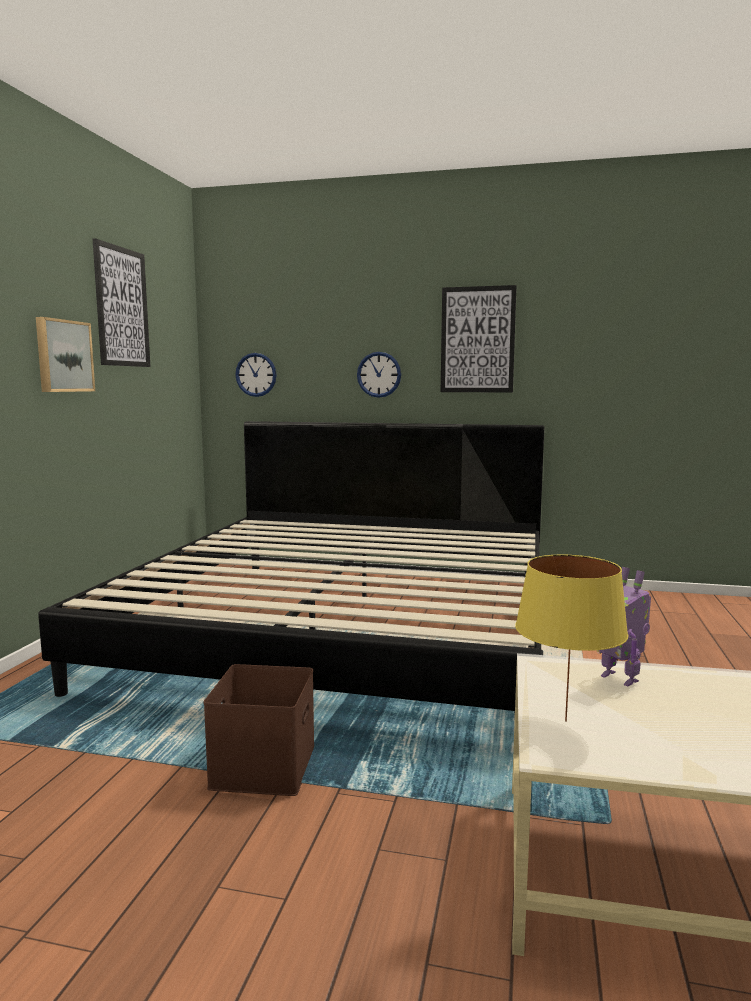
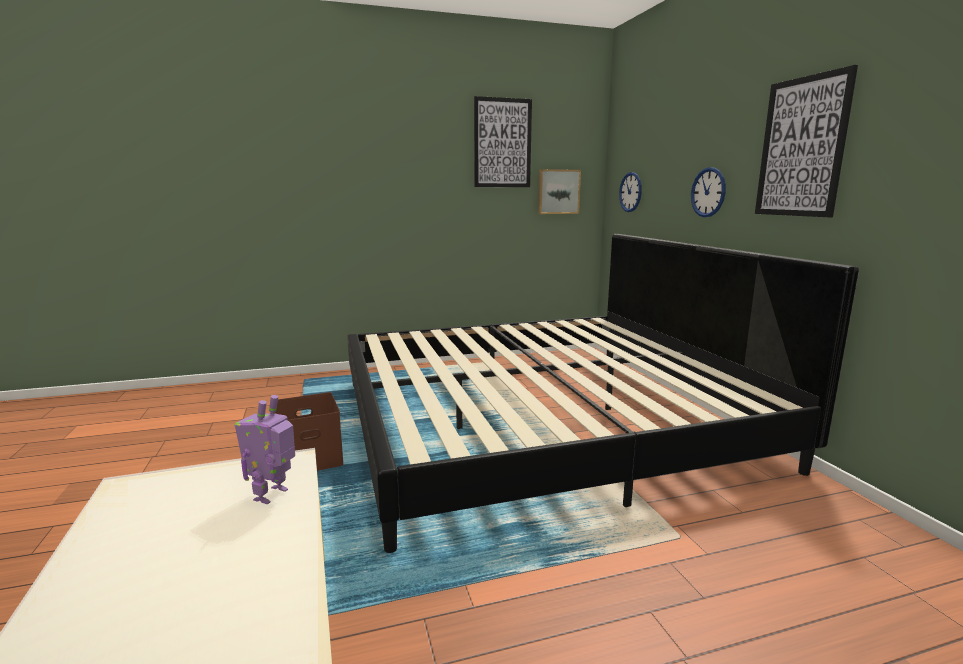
camera: 60 degrees right, 5 degrees up
(63, 356) = (436, 182): picture -> picture (558, 191)
(566, 720) = (177, 483): yellow table lamp -> none

